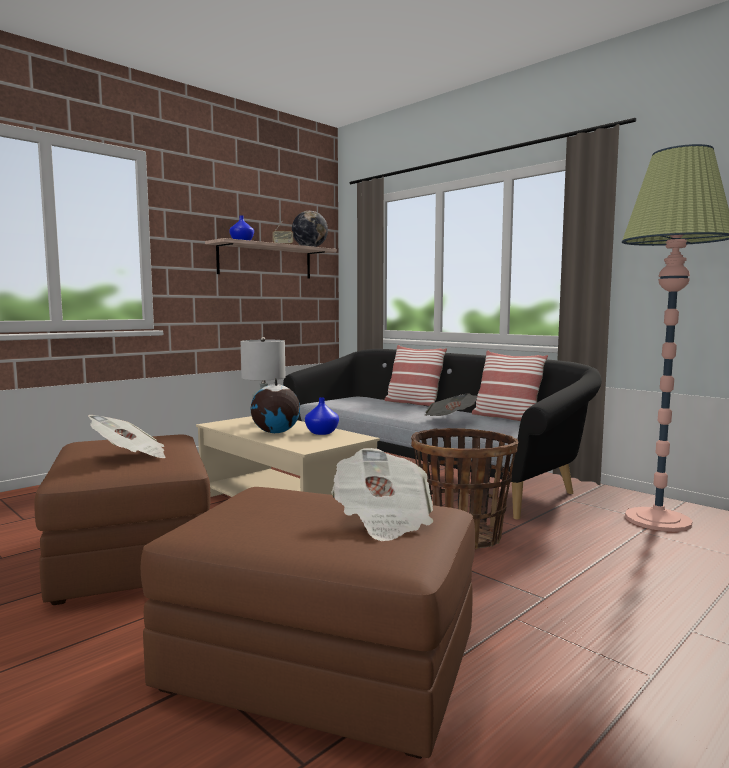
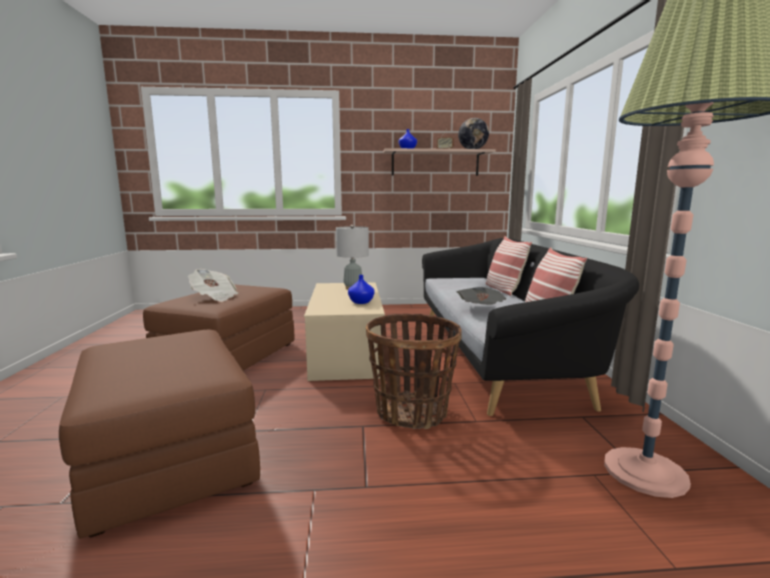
camera: 40 degrees right, 5 degrees up
(275, 432) = (336, 296): globe -> none
(383, 520) = (170, 370): newspaper -> none

